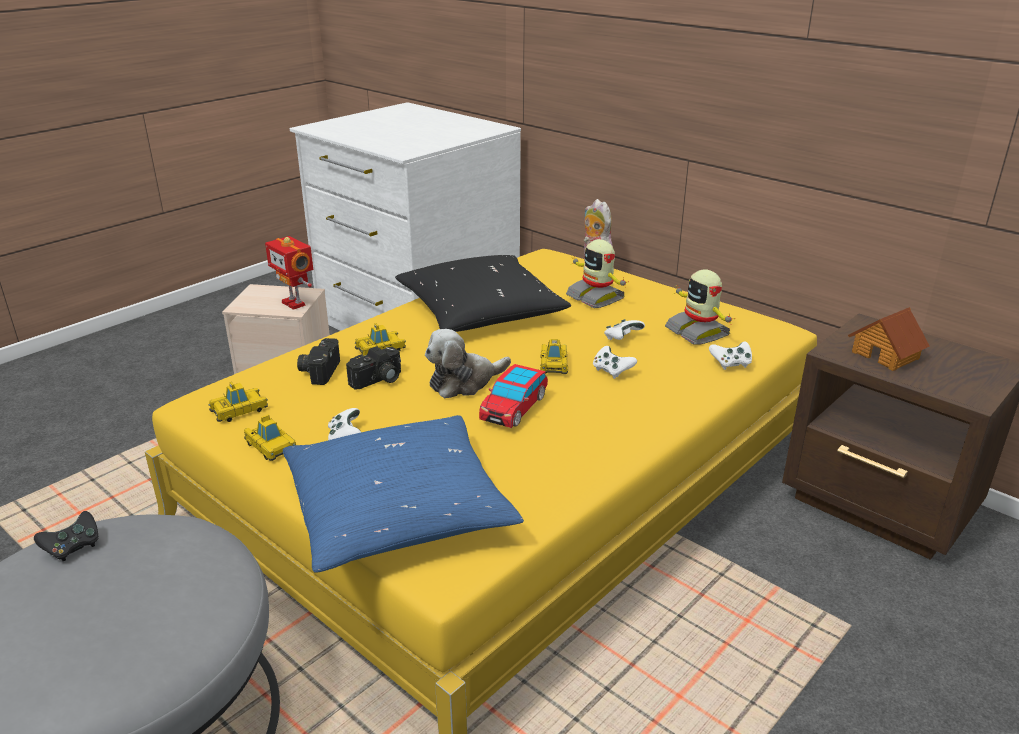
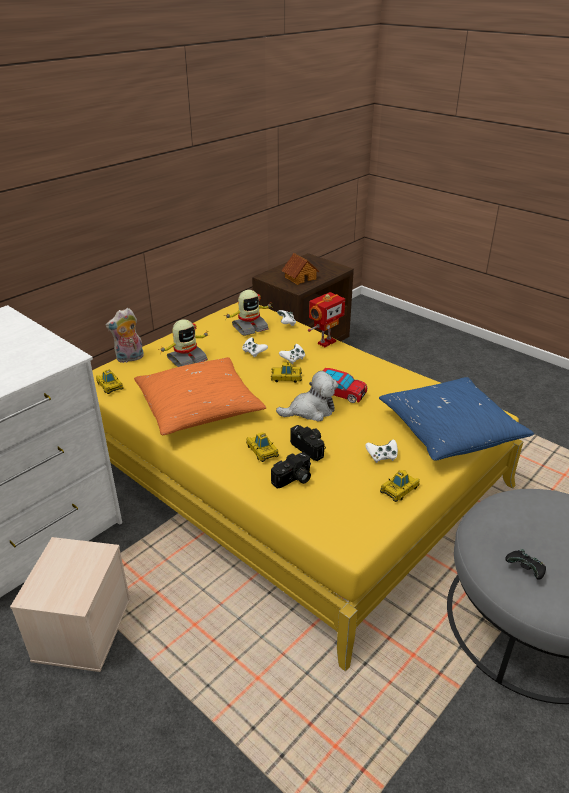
camera: 90 degrees left, 5 degrees up
(239, 410) = (356, 513): toy car -> toy car (110, 385)
(295, 303) = (84, 554): toy robot -> toy robot (325, 342)
(319, 370) = (293, 479): camera -> camera turned 45 degrees counterclockwise
(464, 382) = (310, 411): plush toy -> plush toy turned 75 degrees counterclockwise
(481, 312) = (199, 408): black pillow -> orange pillow

